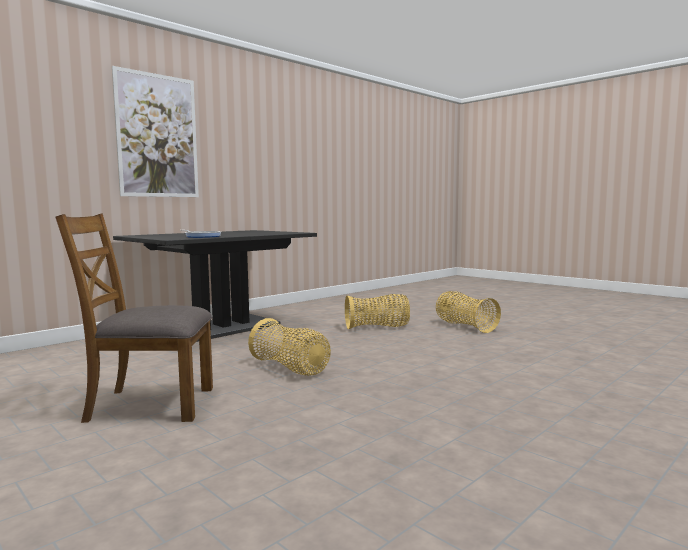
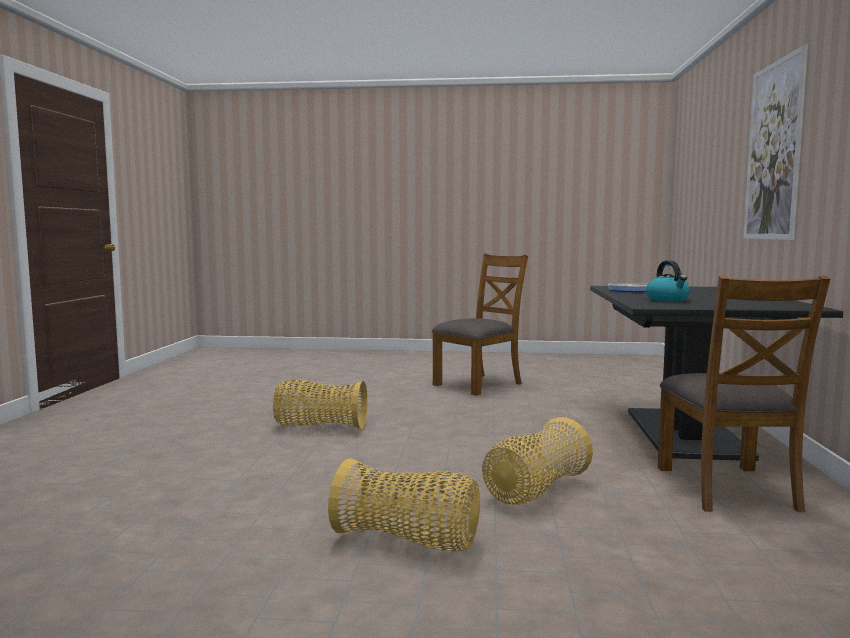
camera: 140 degrees right, 0 degrees up
(258, 233) = (668, 299): none -> kettle
(290, 368) = (467, 415): basket -> basket (319, 426)
(301, 314) = (728, 488): none -> brown chair

